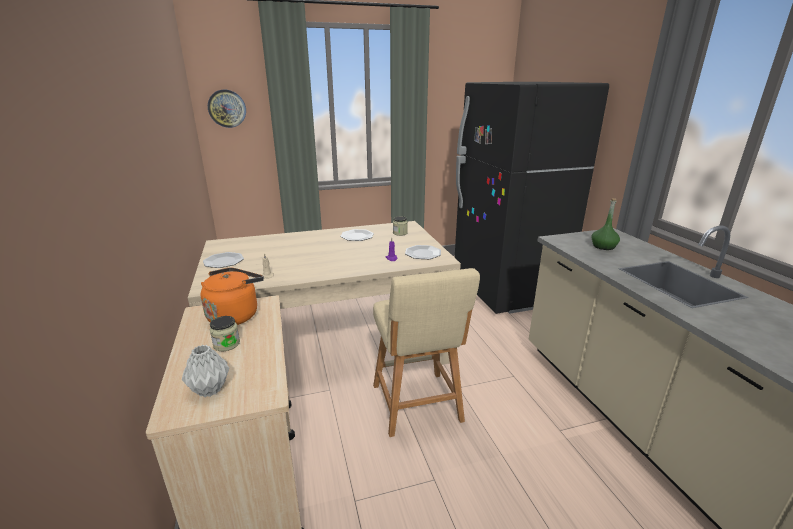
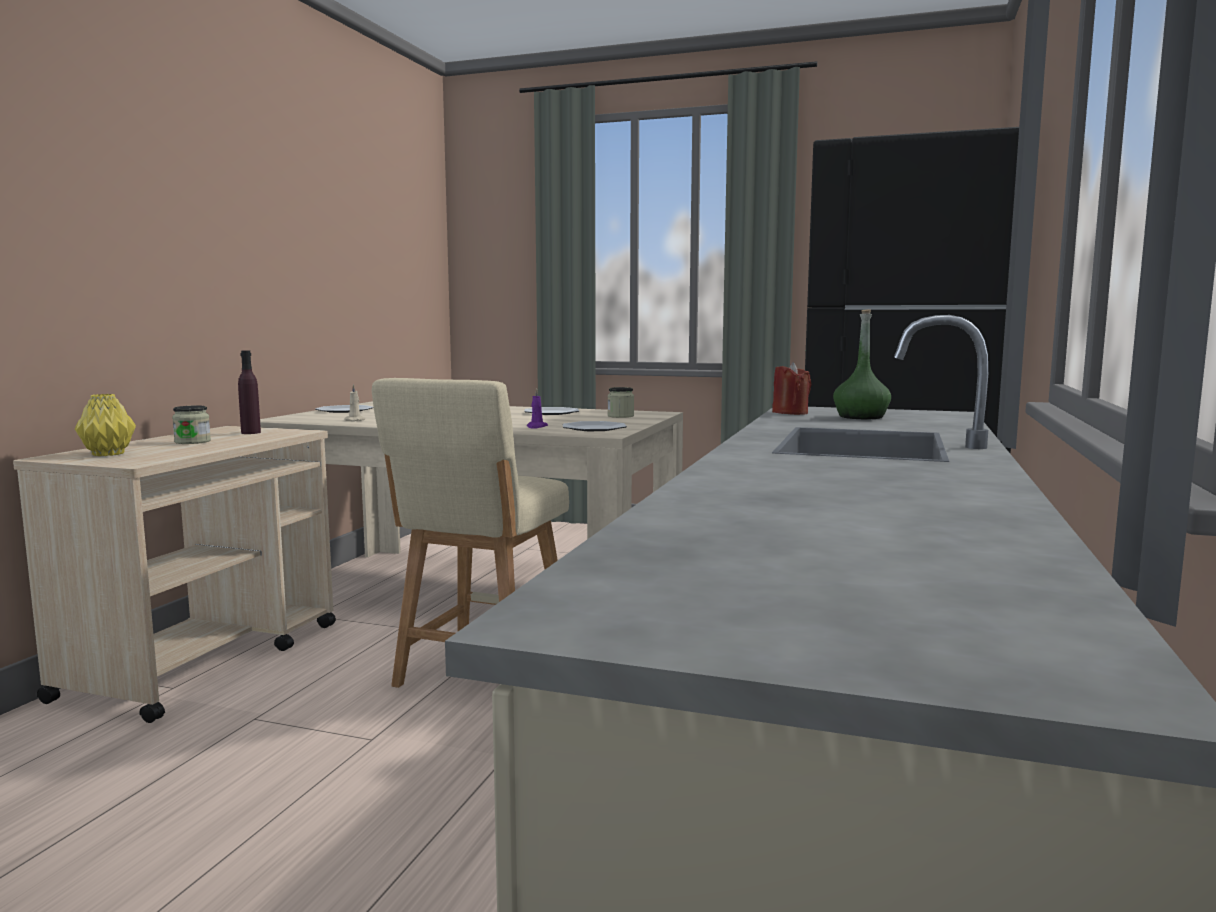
camera: 35 degrees right, 15 degrees down
(210, 390) = (108, 454): grey vase -> yellow vase
(227, 108) = (487, 243): wall clock -> none
(235, 315) = (251, 433): orange kettle -> purple bottle
(570, 247) = (790, 413): none -> red candle

